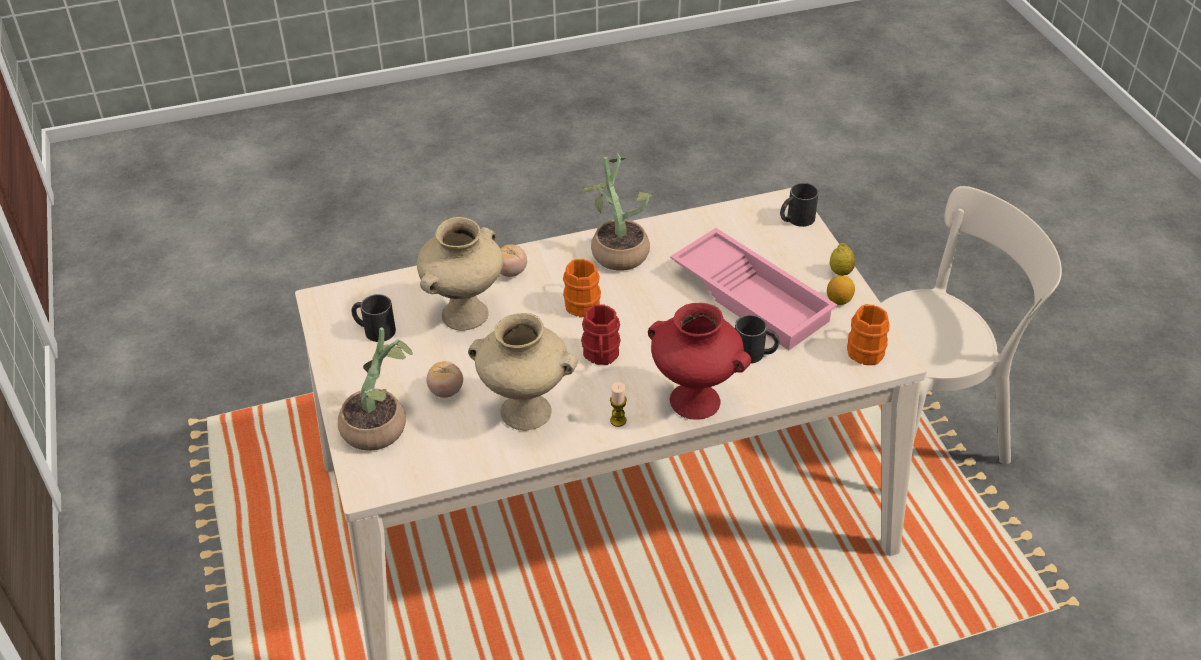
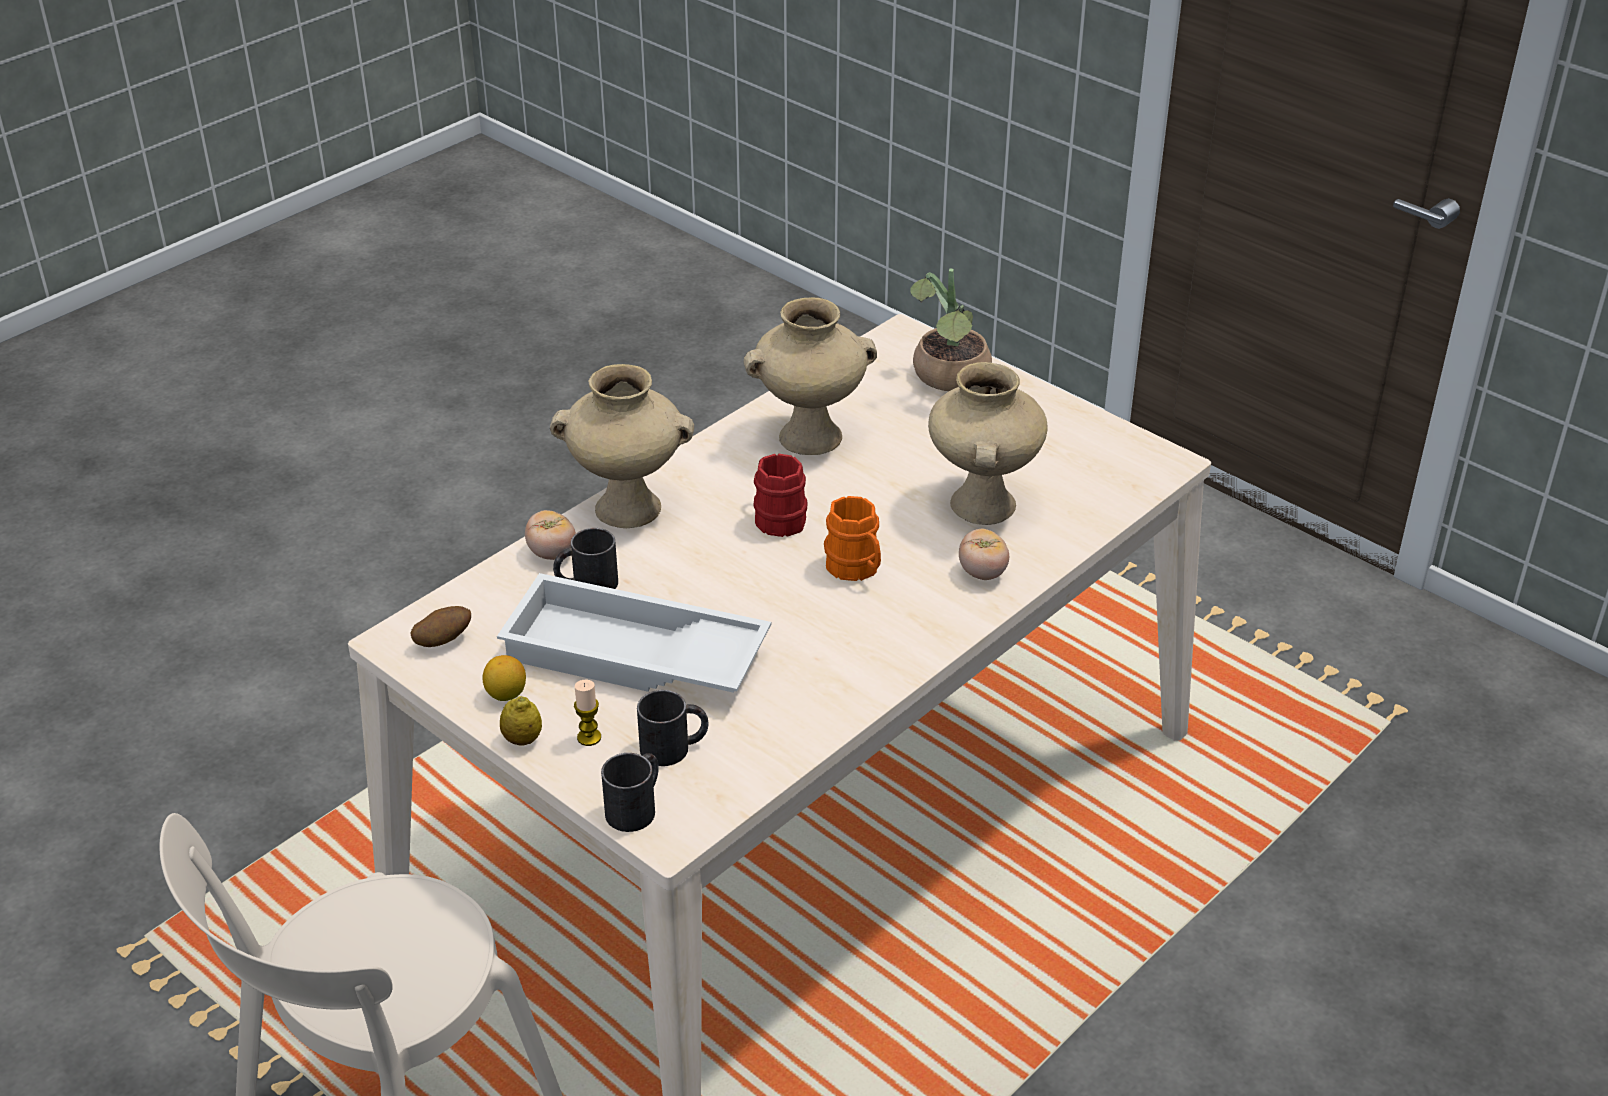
camera: 150 degrees right, 5 degrees down
(374, 330) = (1066, 454): black mug -> black mug (674, 747)
(446, 391) = (916, 427): tomato -> tomato (552, 553)
(617, 250) = (871, 653): potted plant -> none
(618, 420) = (702, 462): candle -> candle (589, 737)
(693, 402) = (629, 507): red vase -> beige vase
(753, 296) = (632, 657): pink tray -> white tray
(864, 348) = (443, 641): orange mug -> potato

